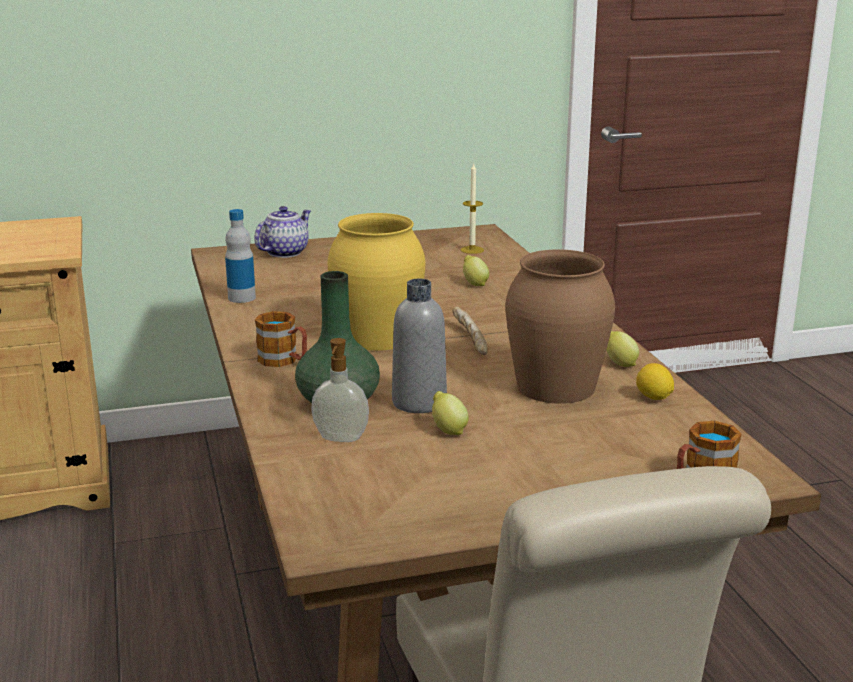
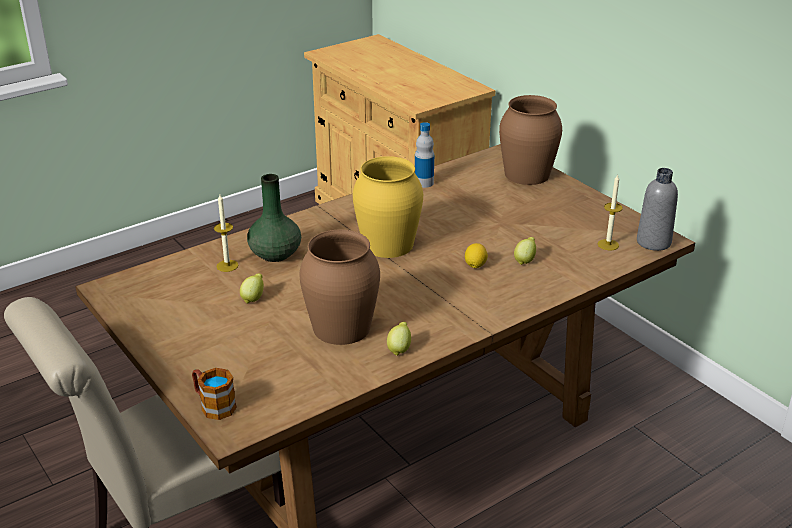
camera: 70 degrees right, 10 degrees up
(284, 361) = (328, 222): mug -> none
(285, 252) = (527, 174): teapot -> brown vase
(340, 439) = (227, 266): soap dispenser -> candle
(419, 402) = (289, 280): grey bottle -> grey bottle (653, 242)
(469, 339) = (406, 279): bread -> none
(653, 398) = (343, 371): lemon -> lemon (475, 265)

